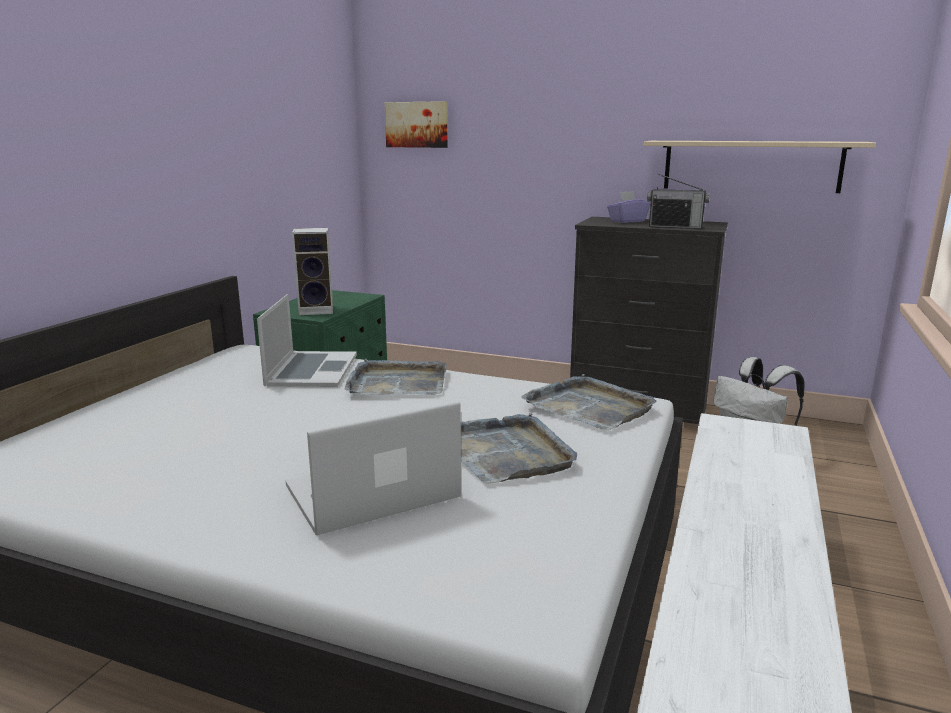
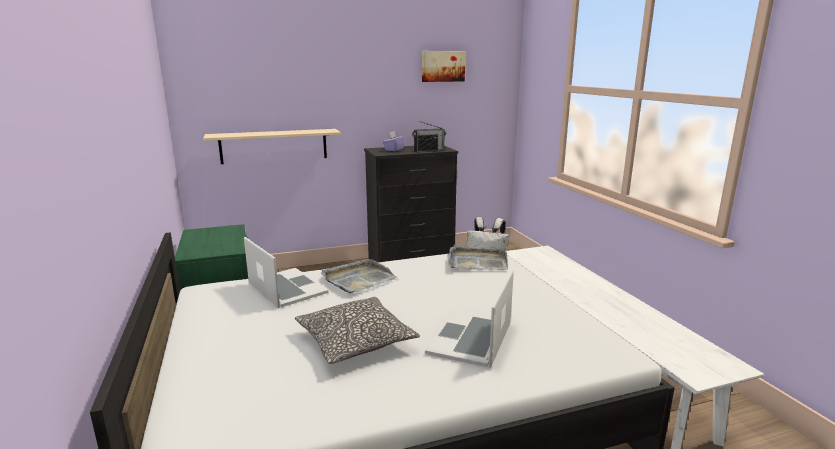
camera: 40 degrees left, 0 degrees up
(254, 443) = (355, 341): none -> pillow
(318, 310) = (221, 246): speaker -> none
(417, 124) = (224, 92): picture -> picture (443, 66)
(506, 452) = (486, 296): grey tray -> none
(751, 166) = (448, 111): beige shelf -> beige shelf (274, 146)

